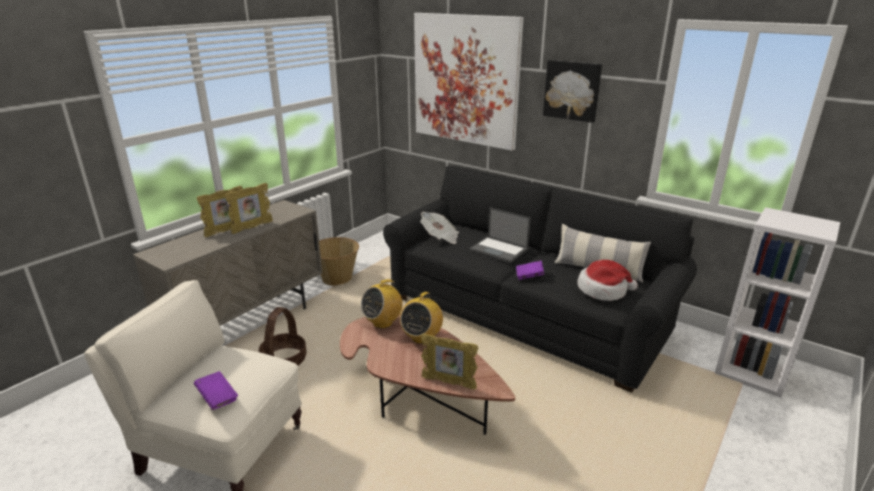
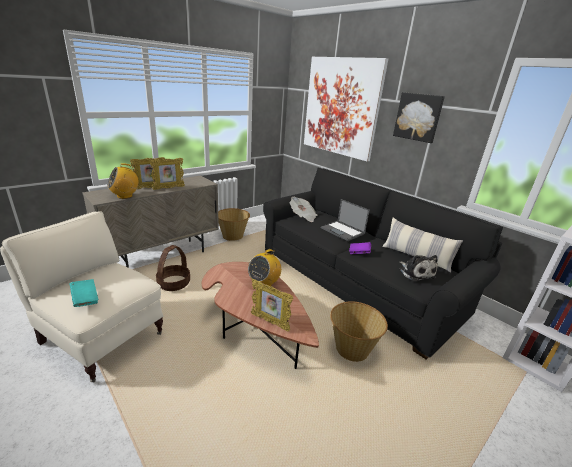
camera: 10 degrees right, 0 degrees up
(217, 398) = (85, 299): purple book -> turquoise book
(383, 322) = (240, 268): radio -> radio (125, 196)
(544, 397) = (352, 349): none -> basket
(603, 290) = (415, 272): hat -> plush toy

